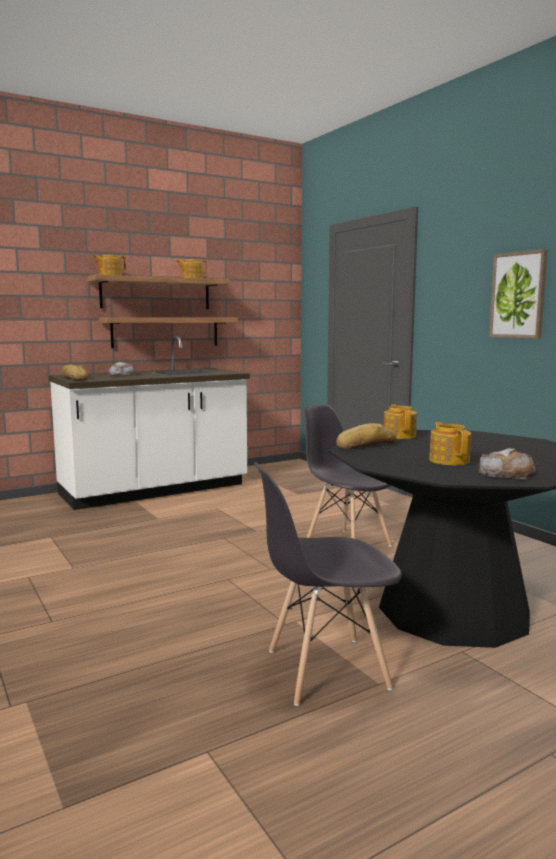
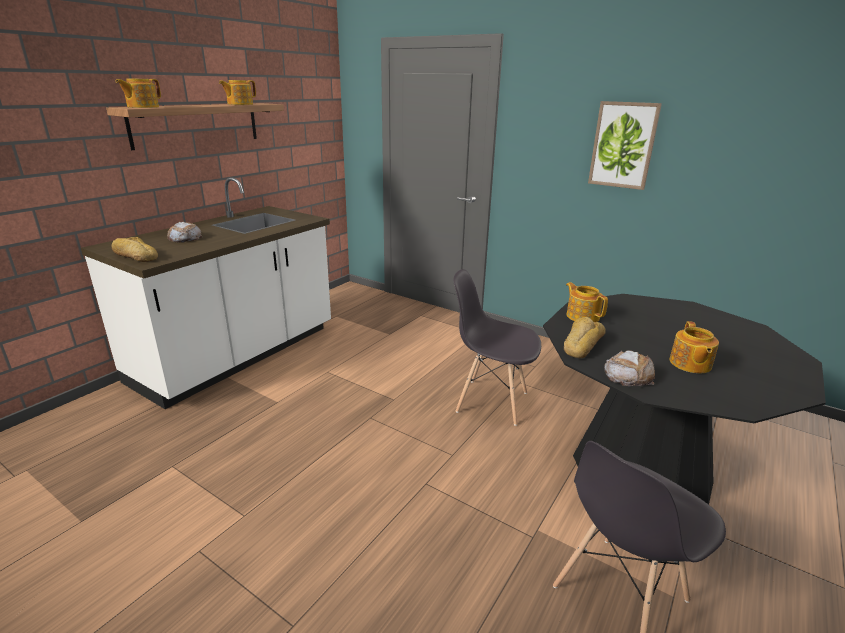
camera: 25 degrees left, 15 degrees up
(165, 332) = (214, 171): shelf -> none
(449, 460) = (689, 364): teapot -> teapot turned 135 degrees counterclockwise
(506, 474) = (765, 382): bread -> bread (628, 374)

